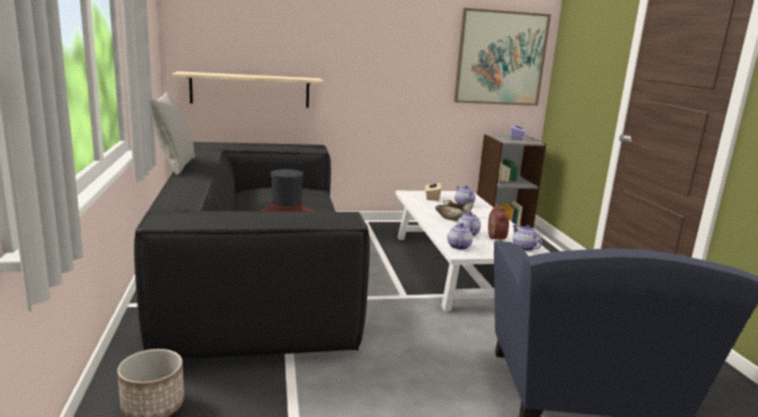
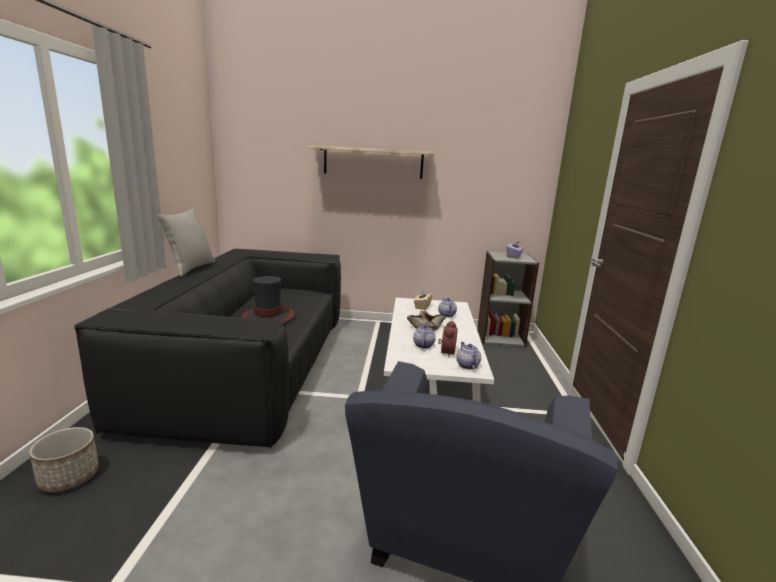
camera: 15 degrees right, 0 degrees up
(250, 90) = (283, 208): shelf -> shelf (373, 162)
(458, 246) = (403, 357): teapot -> none
(500, 58) = (503, 182): picture -> none

